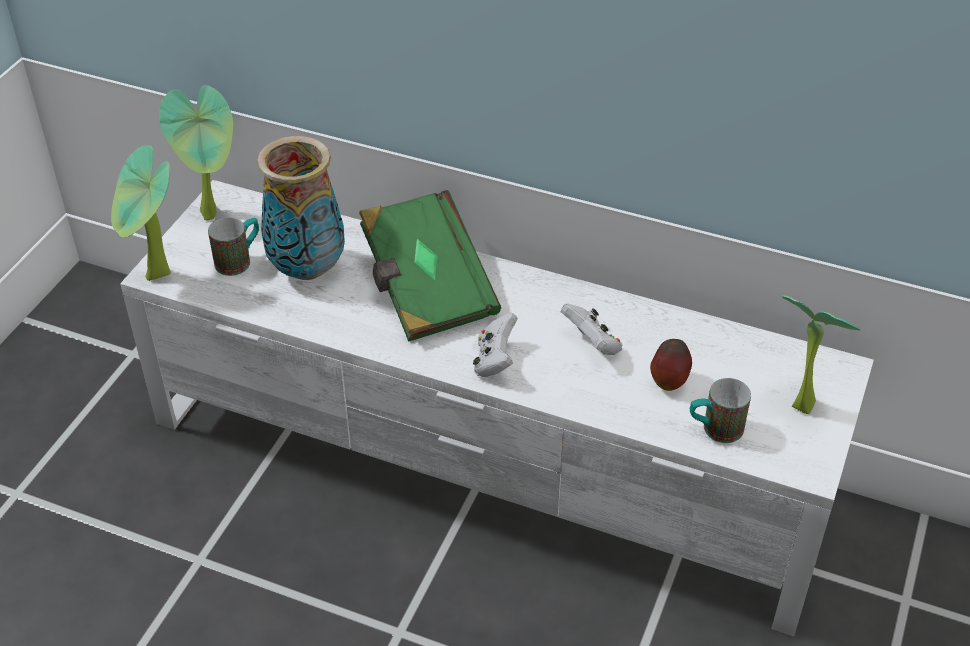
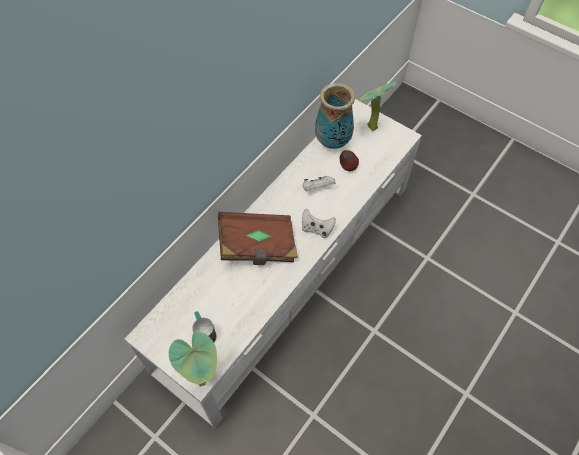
camera: 75 degrees left, 15 degrees up
(214, 214) = (158, 341): potted plant -> none
(308, 269) = (224, 298): vase -> vase (333, 141)
(426, 288) = (258, 246): green book -> brown book
(714, 429) = (378, 160): mug -> none

